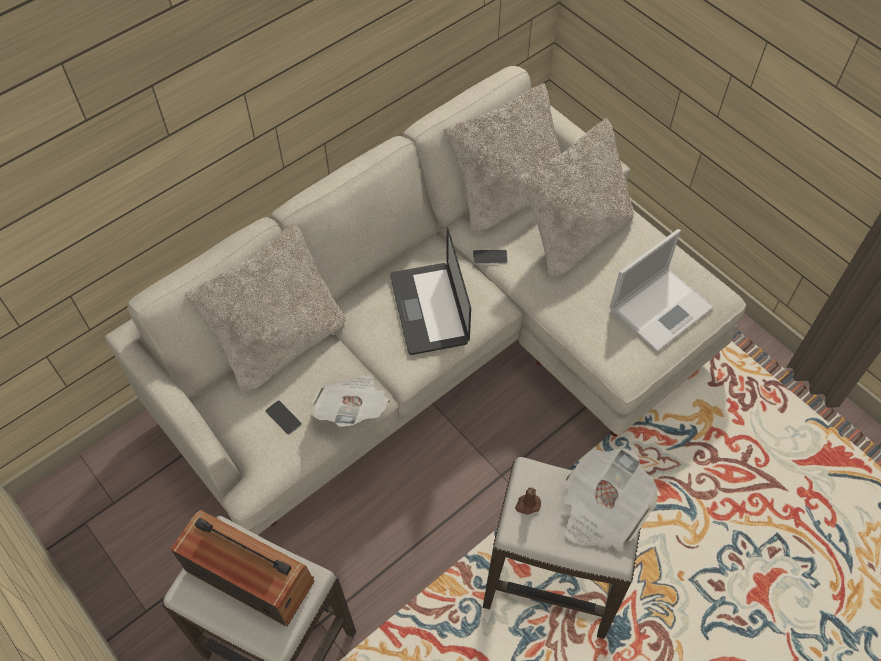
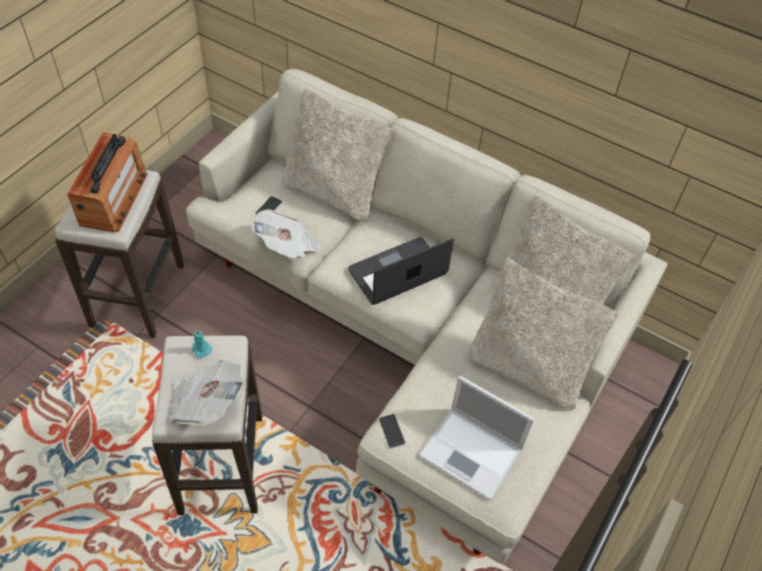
camera: 70 degrees right, 5 degrees down
(490, 257) = (471, 304): phone -> phone (392, 431)
(527, 505) = (201, 348): brown candle -> turquoise candle

